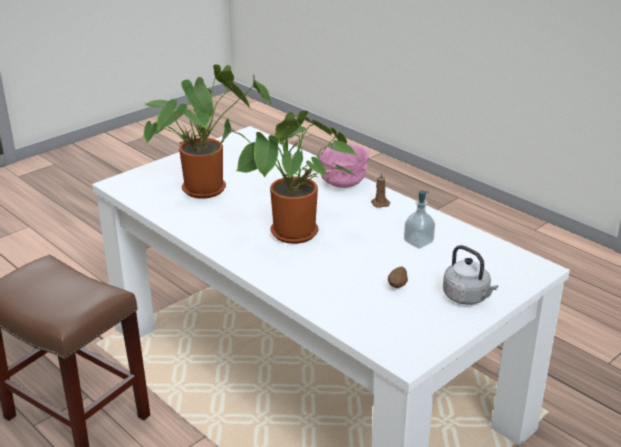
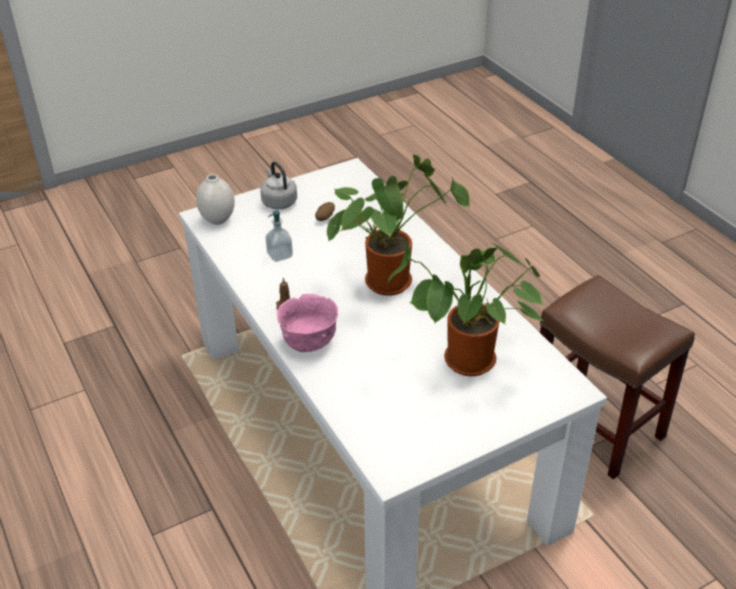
camera: 165 degrees left, 10 degrees up
(516, 266) = (218, 220): none -> white vase

